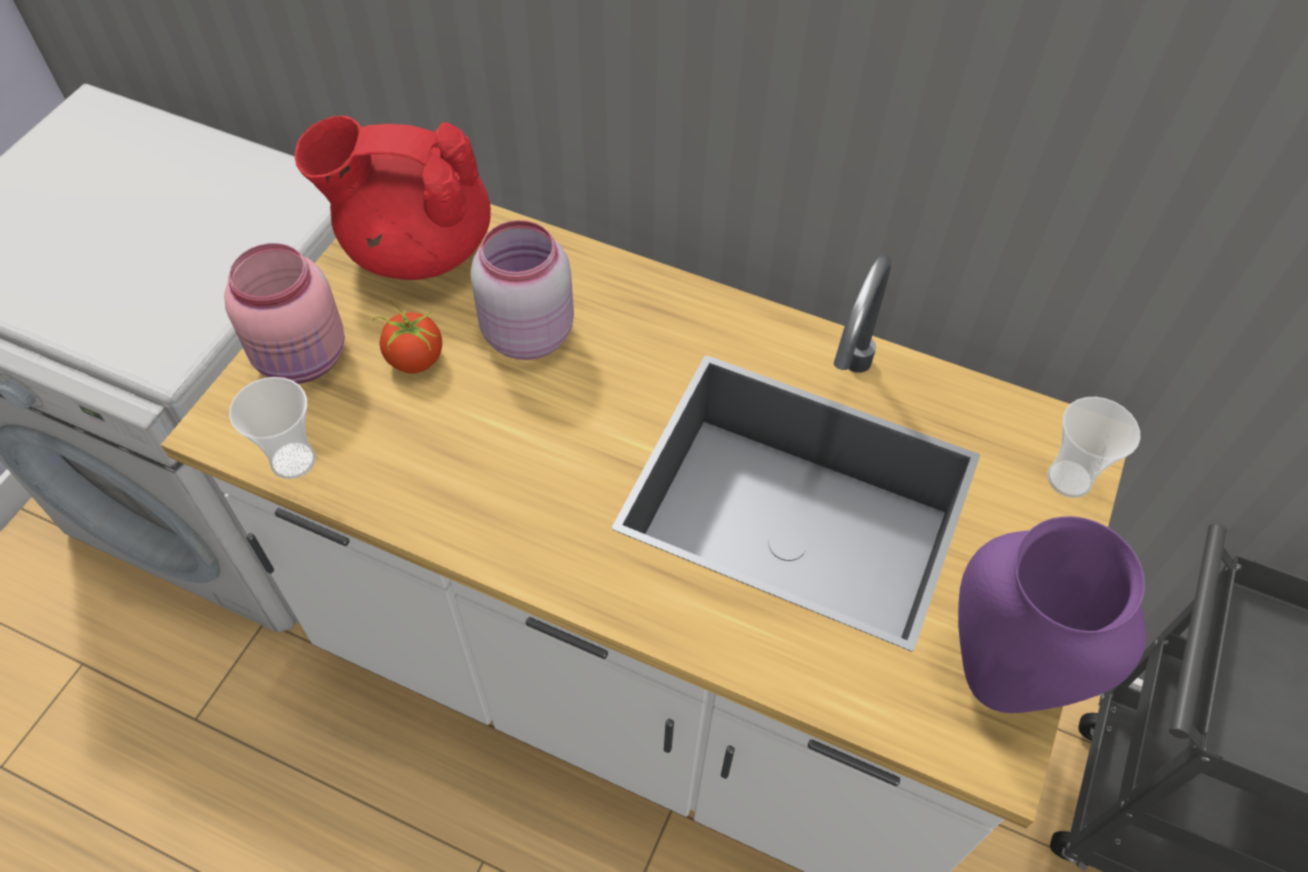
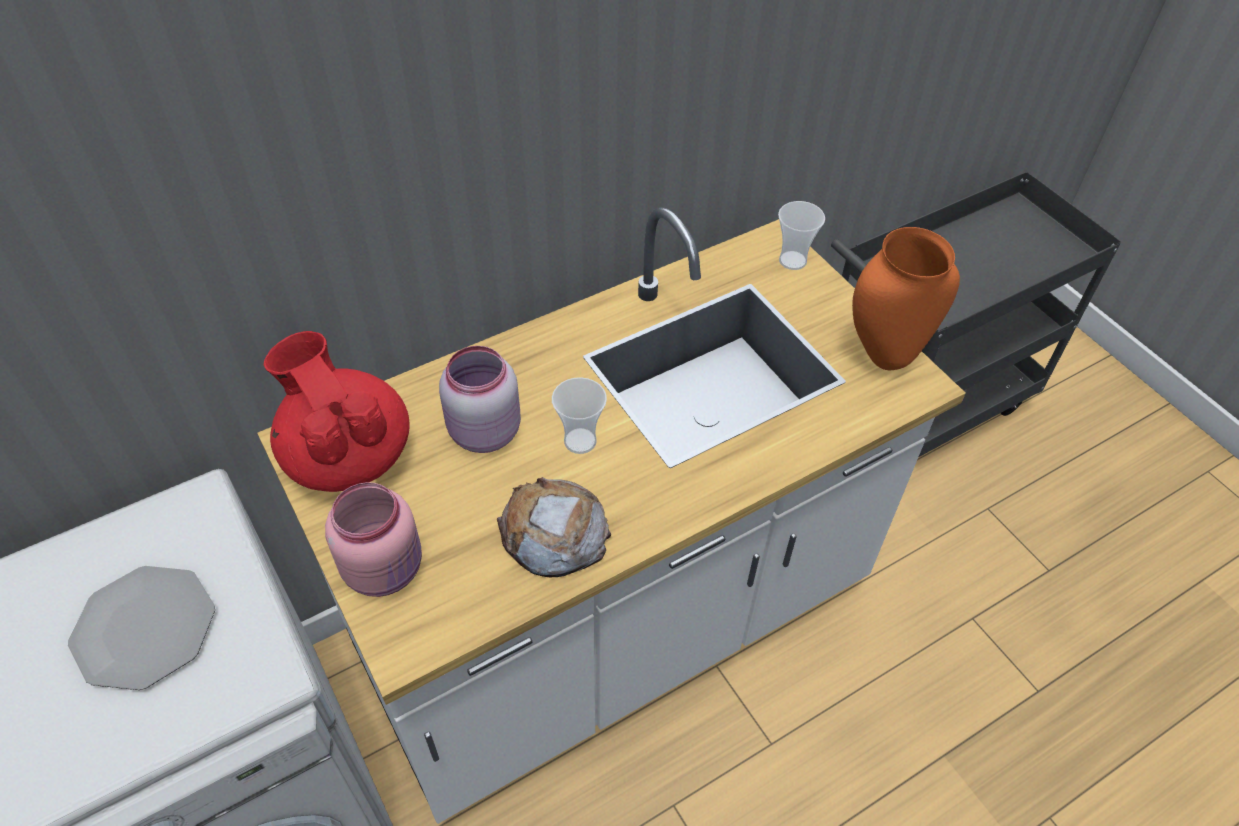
camera: 55 degrees left, 5 degrees down
(163, 243) = (144, 628): none -> plate
(293, 460) = (473, 615): cup -> cup (580, 441)
(414, 359) = (448, 503): tomato -> none
(415, 248) = (347, 455): red teapot -> red teapot turned 105 degrees clockwise
(440, 469) = (553, 533): none -> bread
(1000, 678) = (884, 357): purple vase -> orange vase

